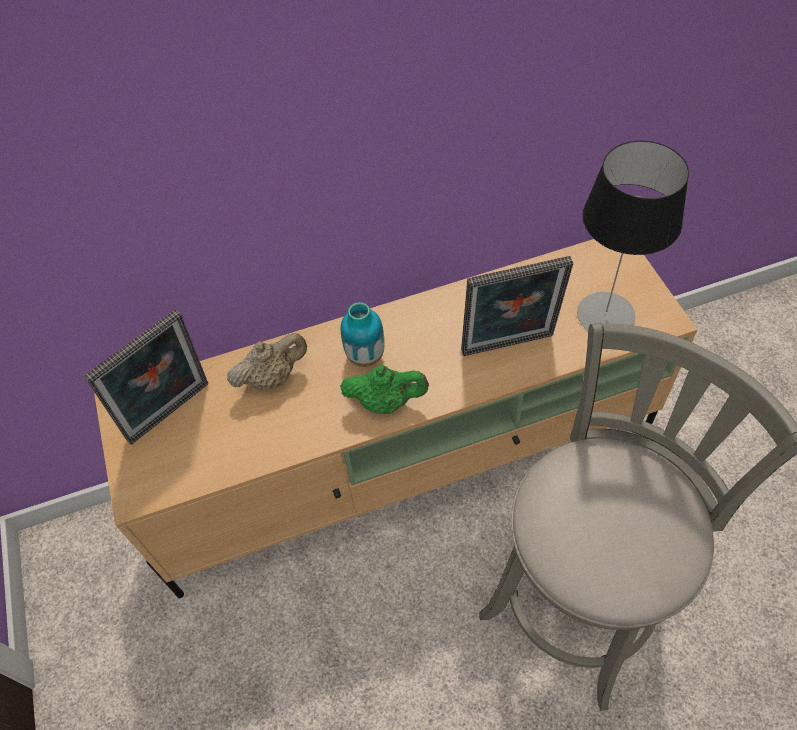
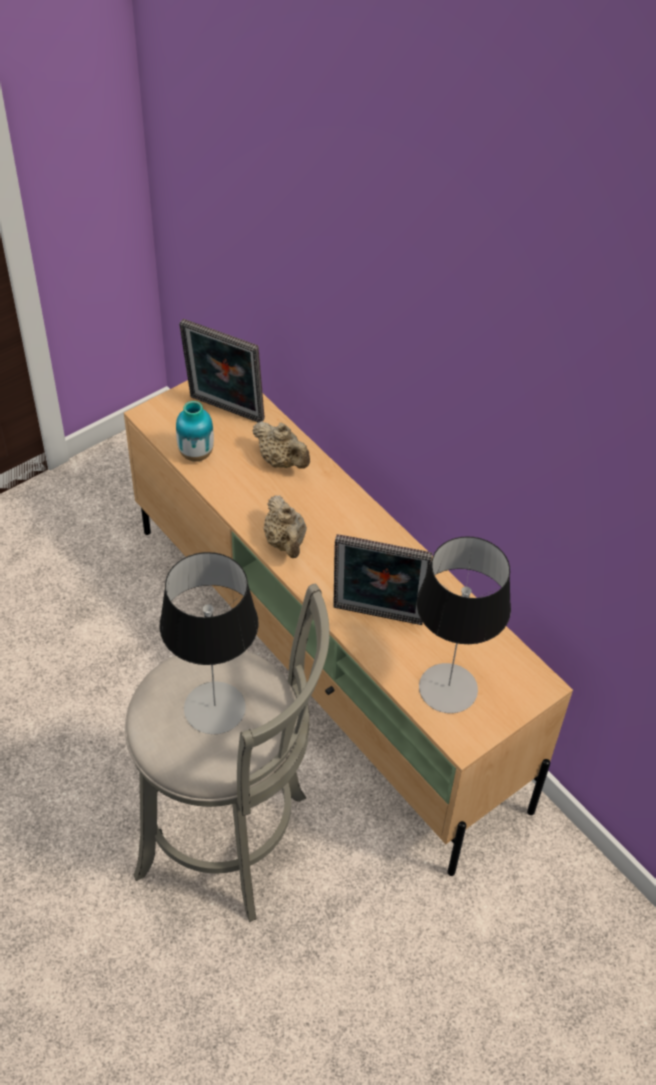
camera: 65 degrees right, 5 degrees down
(365, 356) = (327, 516): vase -> vase (196, 454)
(386, 402) = (285, 542): green teapot -> beige teapot
(509, 347) = (377, 618): picture frame -> picture frame turned 45 degrees counterclockwise
(612, 514) = (215, 708): none -> table lamp

